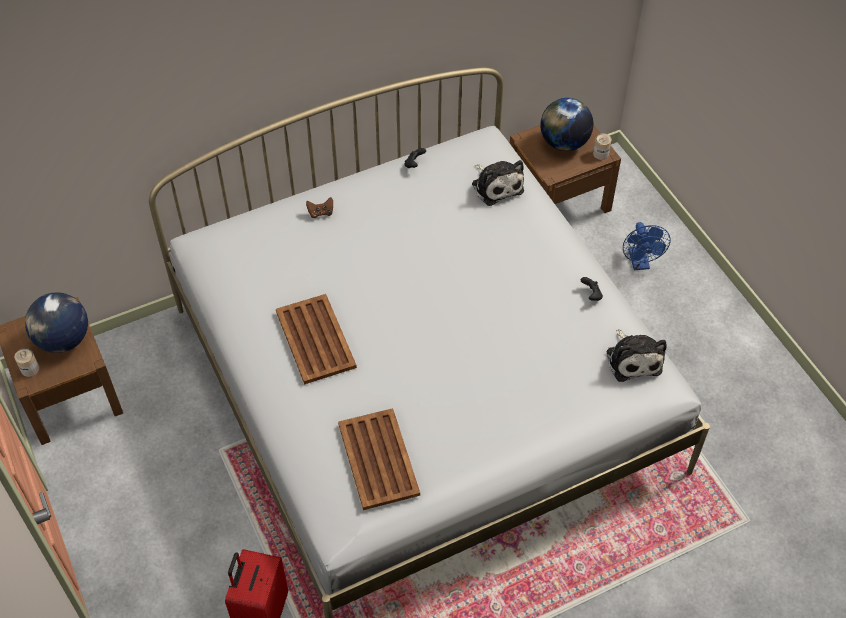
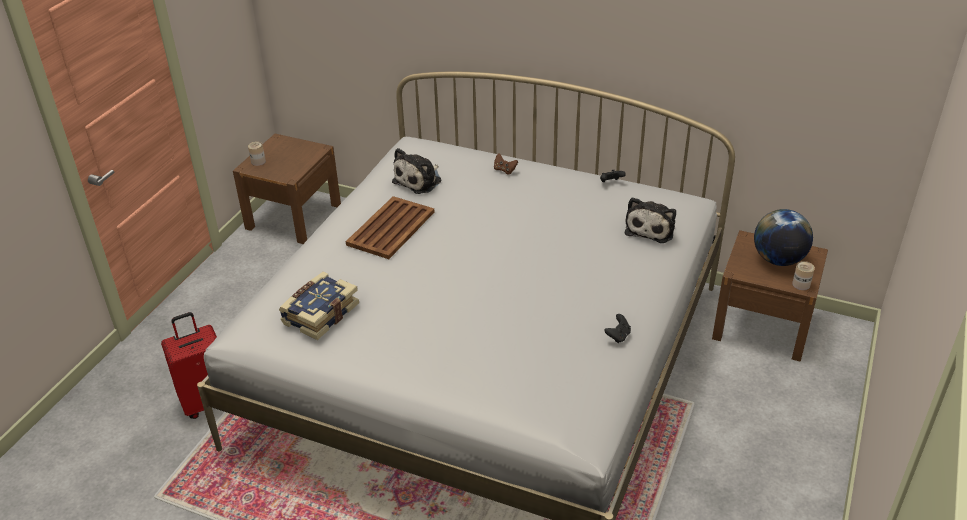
camera: 50 degrees right, 15 degrees down
(63, 340) = (294, 160): globe -> none
(378, 458) = (319, 314): brown tray -> book
(633, 359) = (584, 397): plush toy -> plush toy (419, 180)
(640, 263) = (775, 412): blue fan -> none

